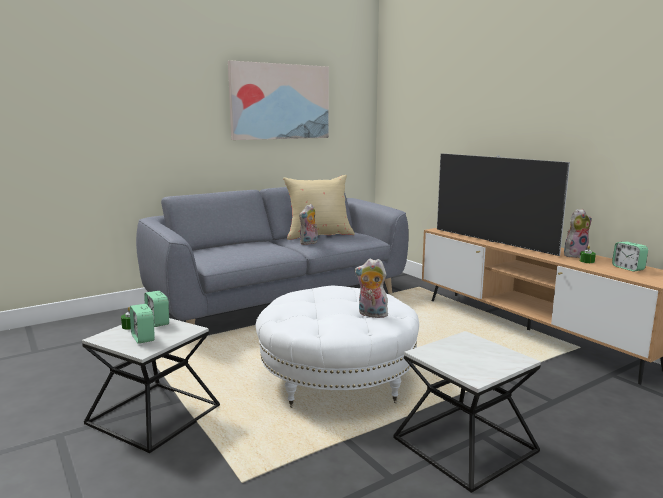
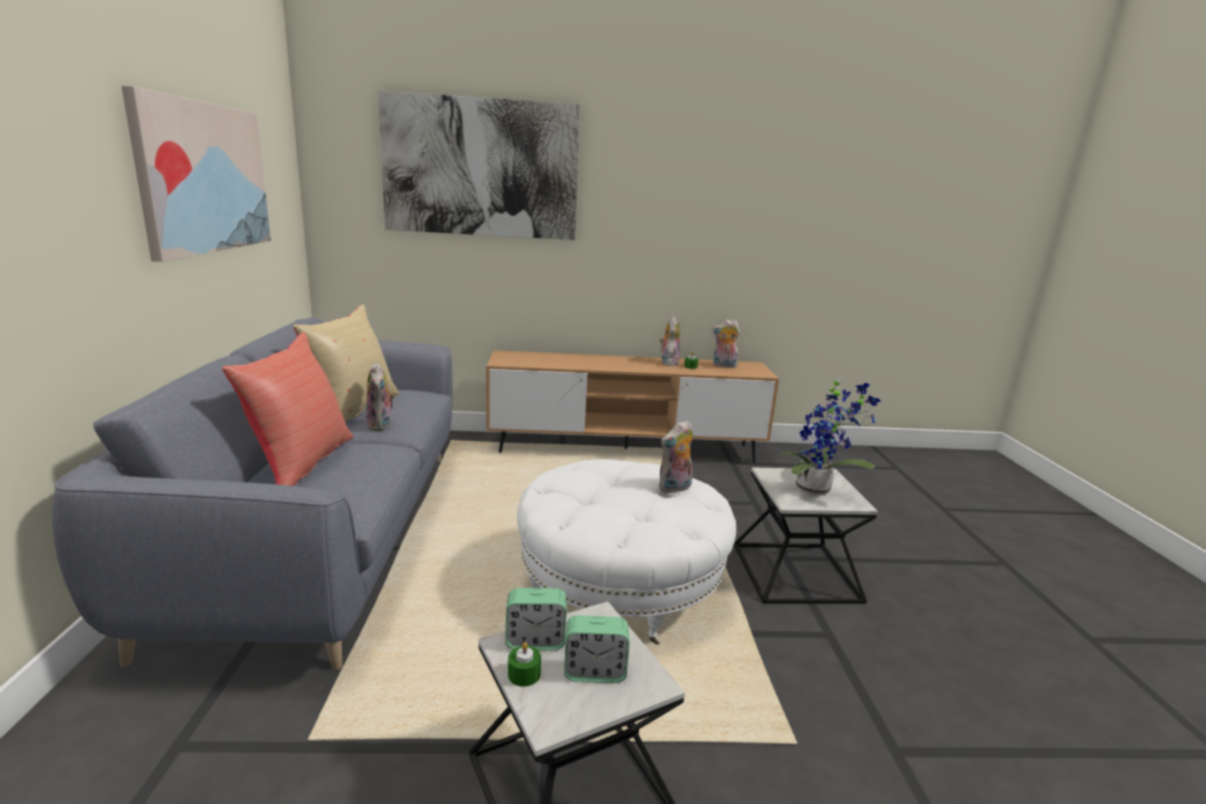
camera: 60 degrees left, 5 degrees up
(245, 245) = (302, 462): none -> red pillow
(460, 85) = (481, 168): none -> picture
(470, 359) = (817, 490): none -> potted plant
(492, 241) = (584, 364): television -> none
(628, 268) = (723, 366): alarm clock -> plush toy

